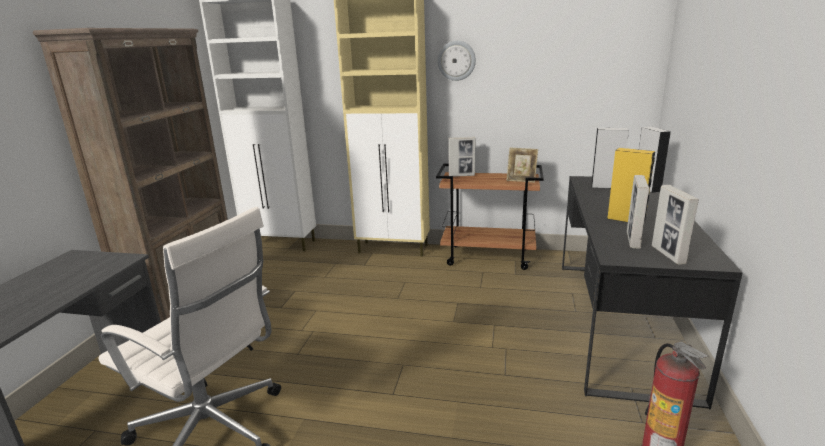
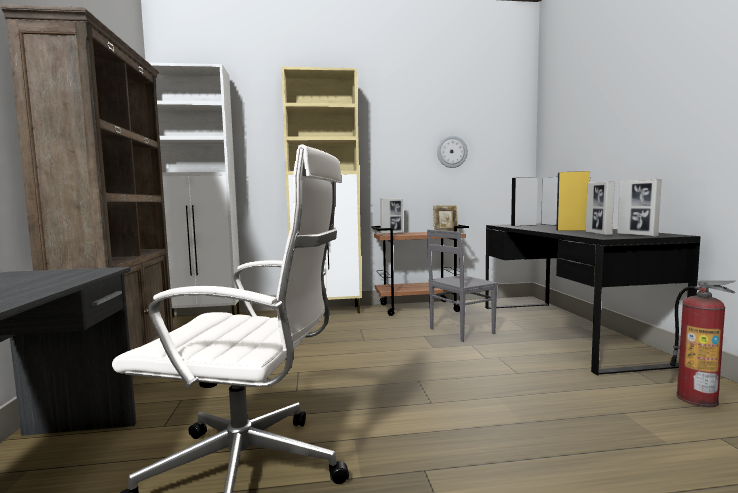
camera: 20 degrees left, 15 degrees down
(456, 60) = (381, 136): wall clock -> wall clock (452, 152)
(501, 301) = (460, 331): none -> grey chair

